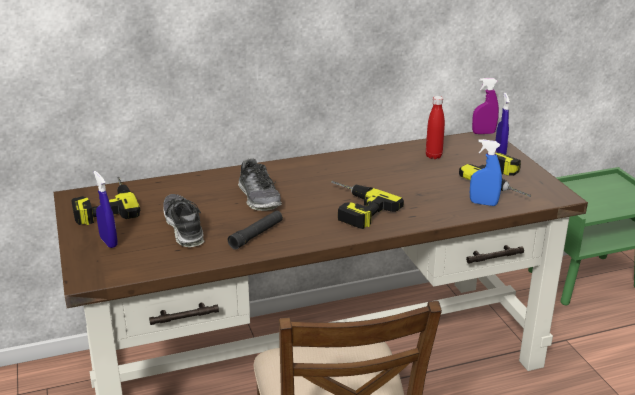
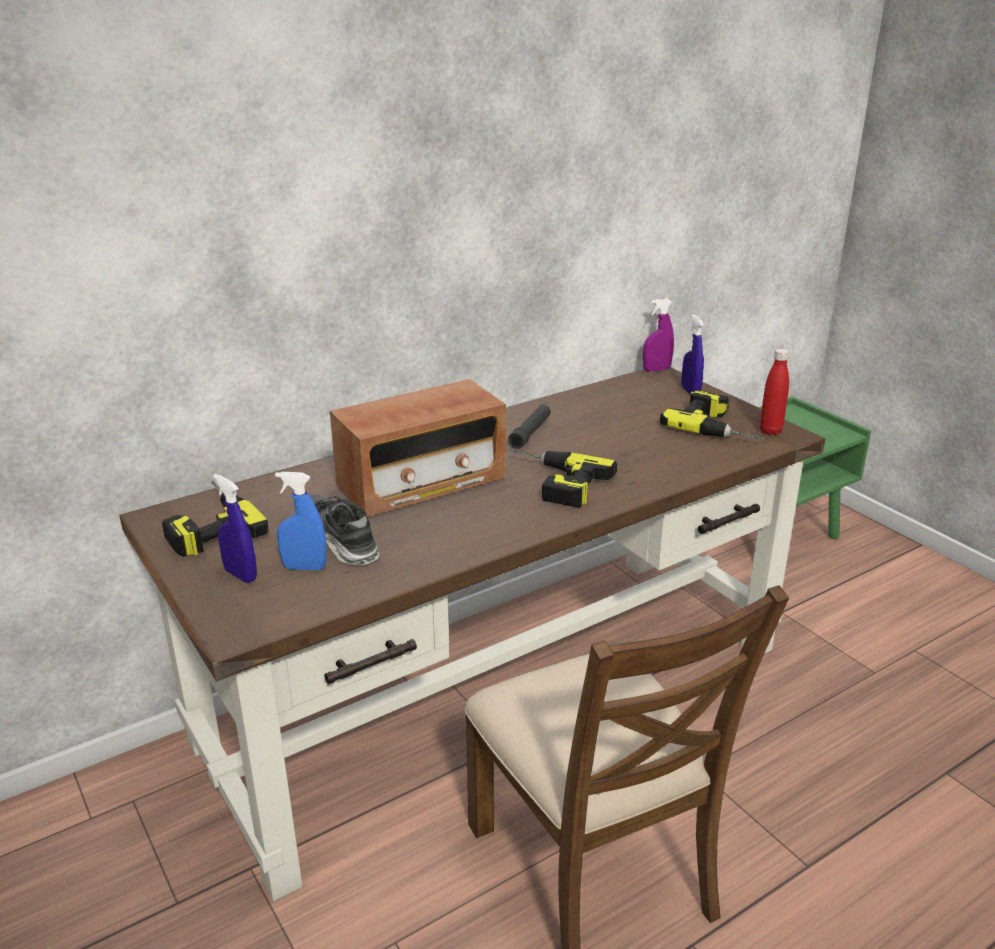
camera: 15 degrees left, 0 degrees up
(256, 235) = (445, 535): black flashlight -> black flashlight (530, 433)
(259, 198) = (422, 485): shoe -> radio
(433, 156) = (613, 404): red bottle -> red bottle (770, 431)
(483, 203) = (708, 455): blue spray bottle -> blue spray bottle (304, 567)

